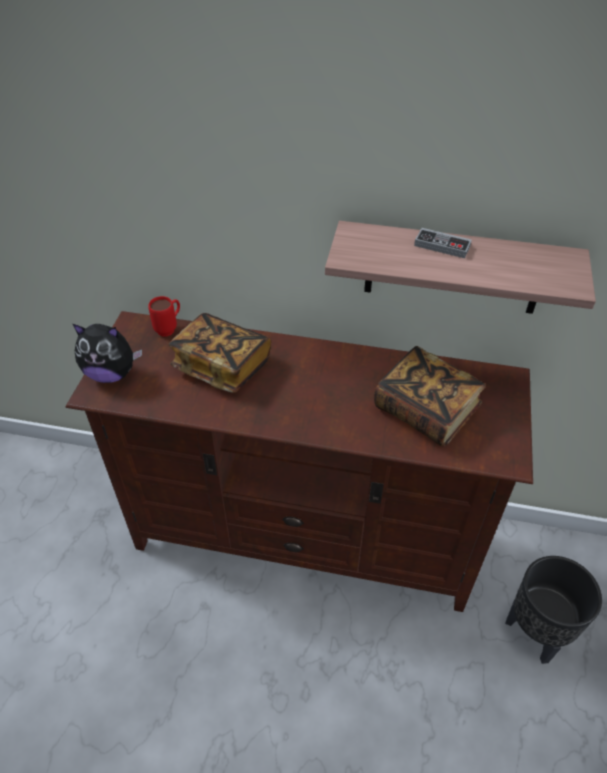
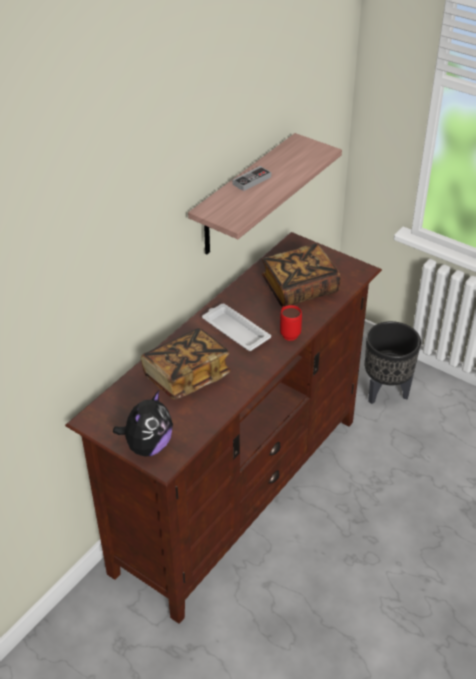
camera: 65 degrees left, 5 degrees down
(169, 328) = (116, 396): red mug -> red mug (288, 333)
(314, 378) = (235, 330): none -> white tray

